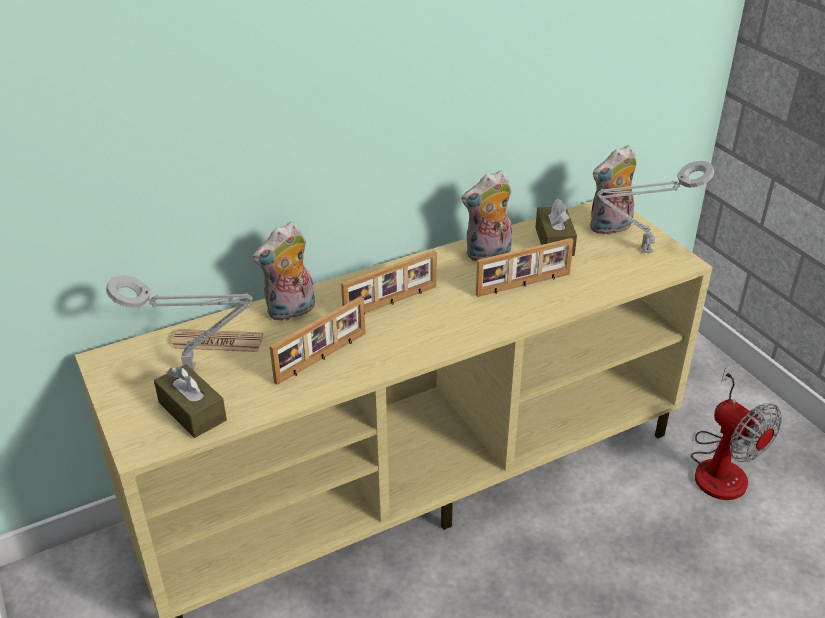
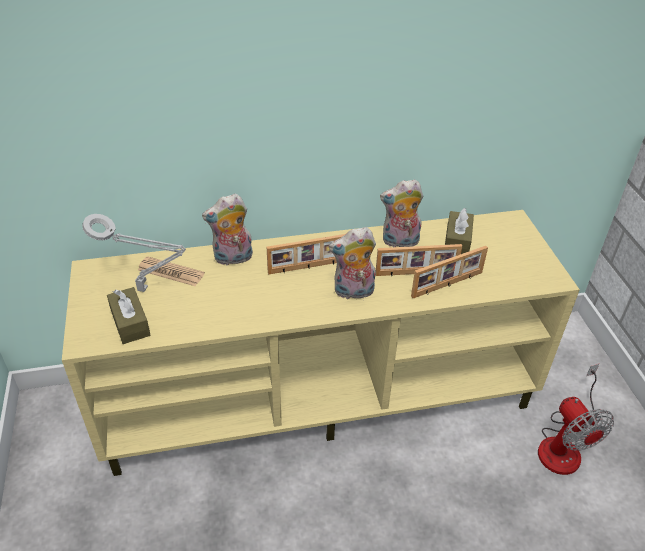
camera: 15 degrees right, 5 degrees up
(322, 358) = (238, 301): picture frame -> picture frame (448, 285)
(610, 228) = (508, 238): plush toy -> plush toy (353, 292)
(643, 251) = (526, 264): grey table lamp -> none

